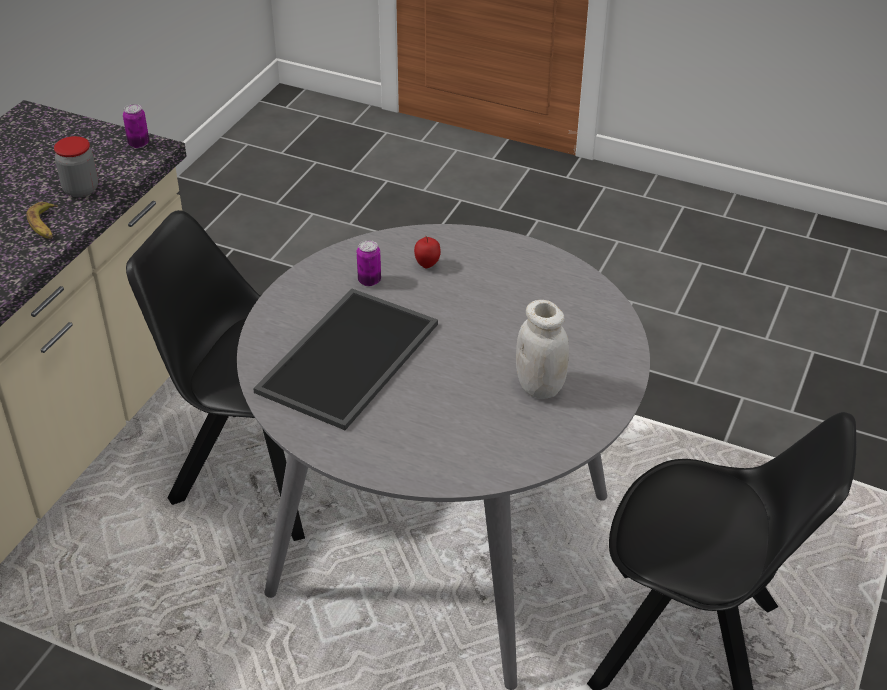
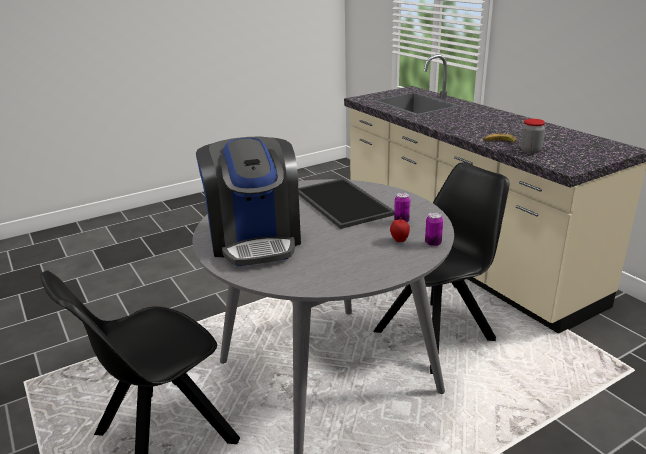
camera: 125 degrees right, 15 degrees down
(138, 143) = (576, 167): can -> can (433, 243)
(540, 387) = (255, 239): white jar -> coffee machine

